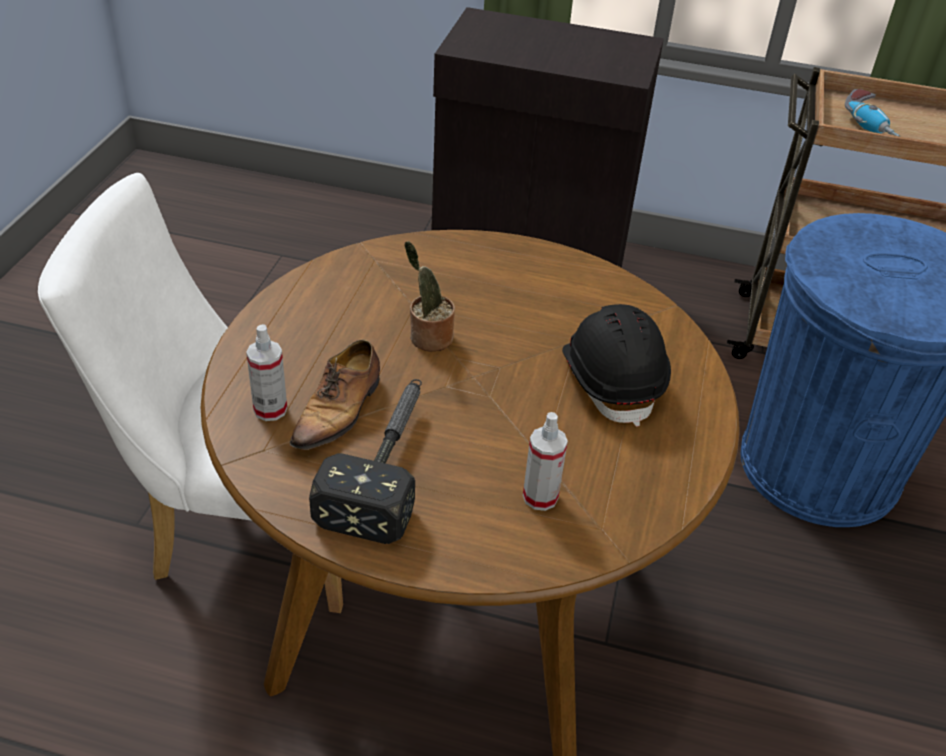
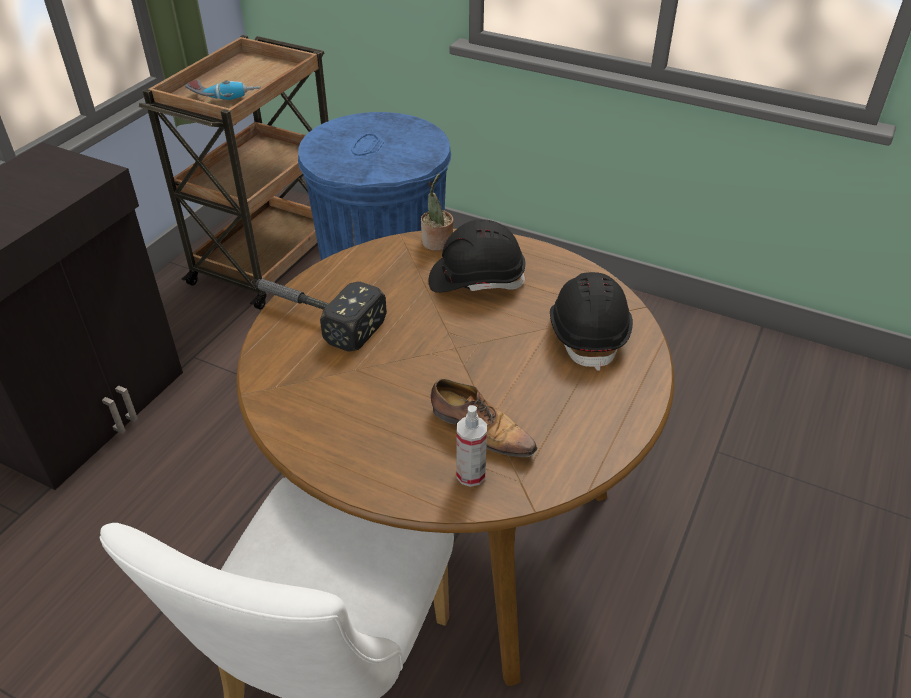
camera: 75 degrees left, 0 degrees up
(387, 463) = (546, 407): hammer -> hammer (311, 315)
(428, 338) = (401, 366): potted plant -> potted plant (437, 243)
(540, 497) = (588, 334): spray bottle -> black hard hat

